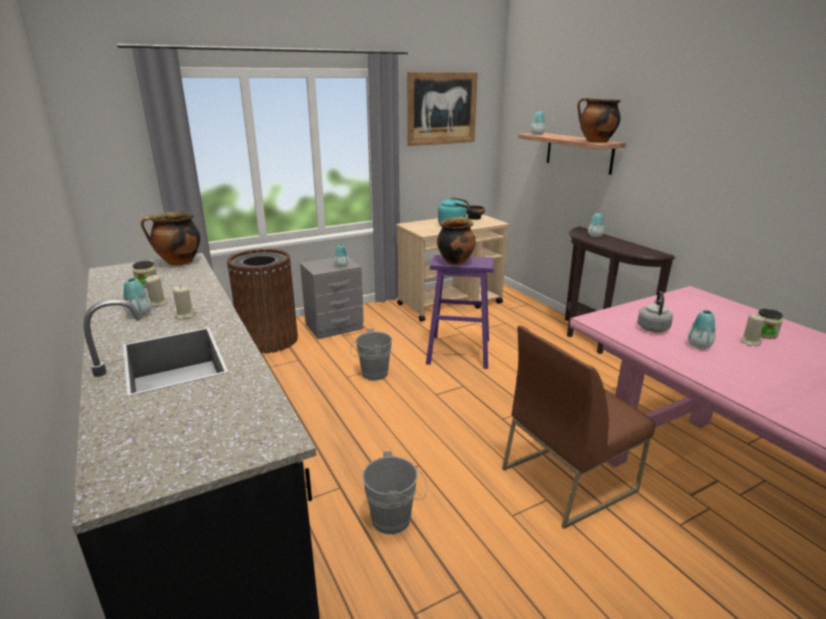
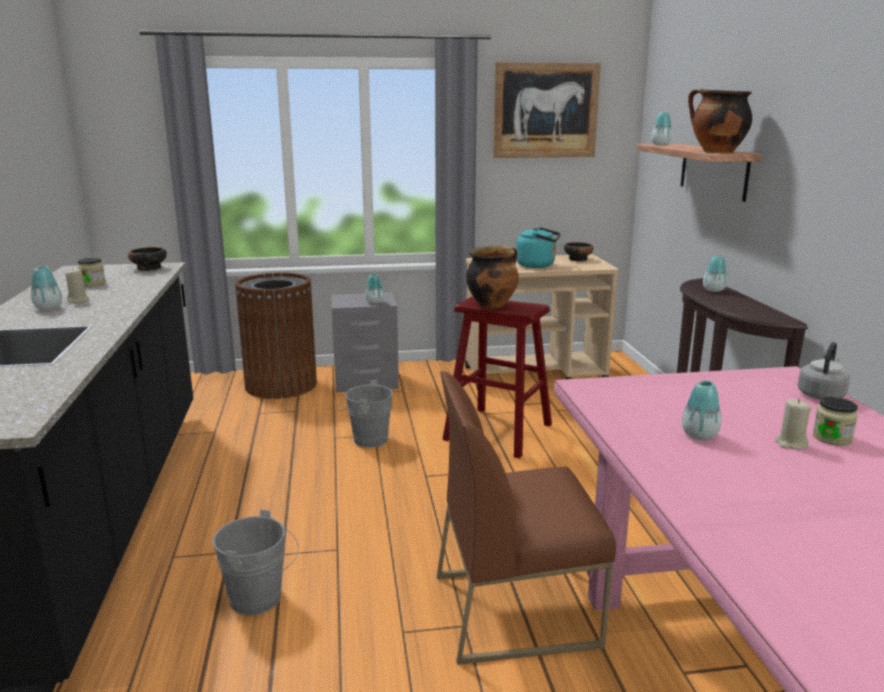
camera: 20 degrees right, 5 degrees down
(178, 262) = (149, 268): cooking pot -> bowl
(185, 315) = (86, 313): beige candle -> none
(459, 351) = (498, 432): purple stool -> red stool
(652, 327) = (658, 405): grey kettle -> grey kettle (821, 395)

